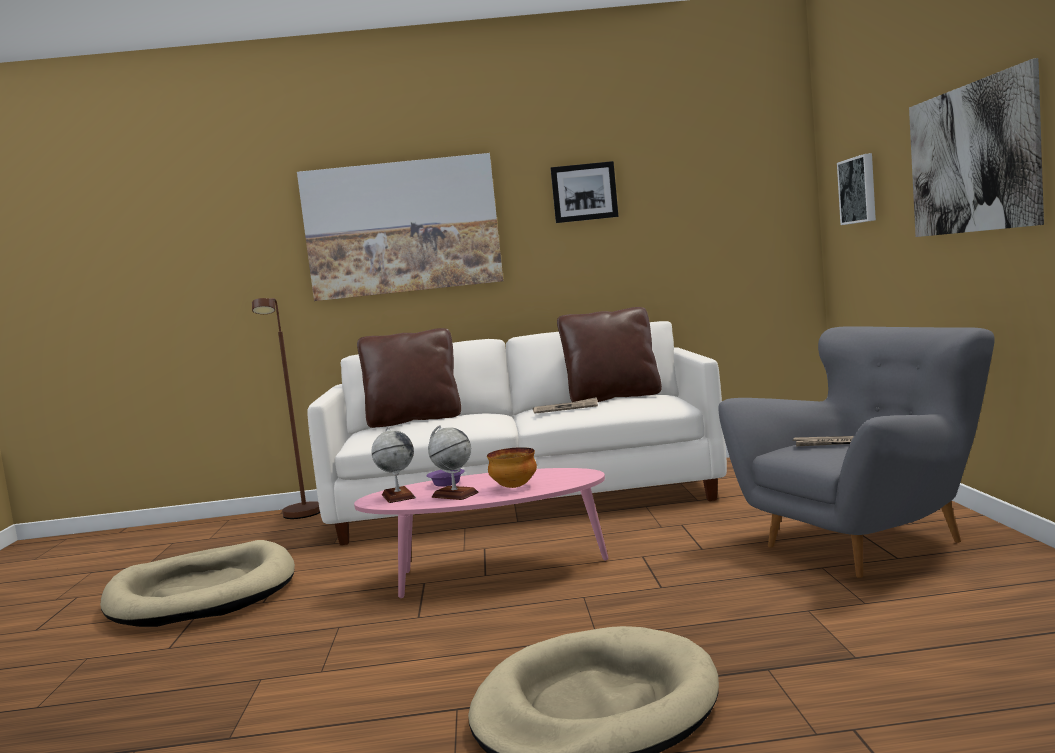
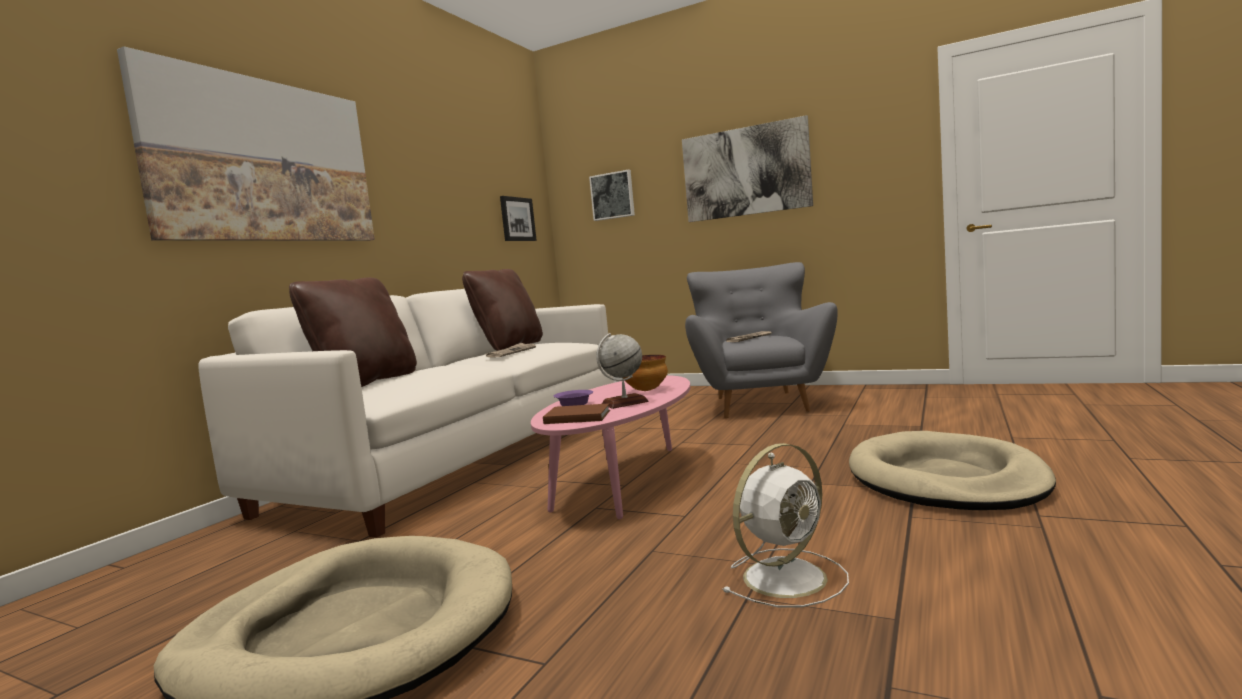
camera: 60 degrees left, 0 degrees up
(299, 684) = (787, 576): none -> white fan
(300, 516) = (183, 555): brown floor lamp -> none
(398, 496) = (576, 417): globe -> brown book
(584, 192) = (425, 165): picture -> picture (517, 219)

